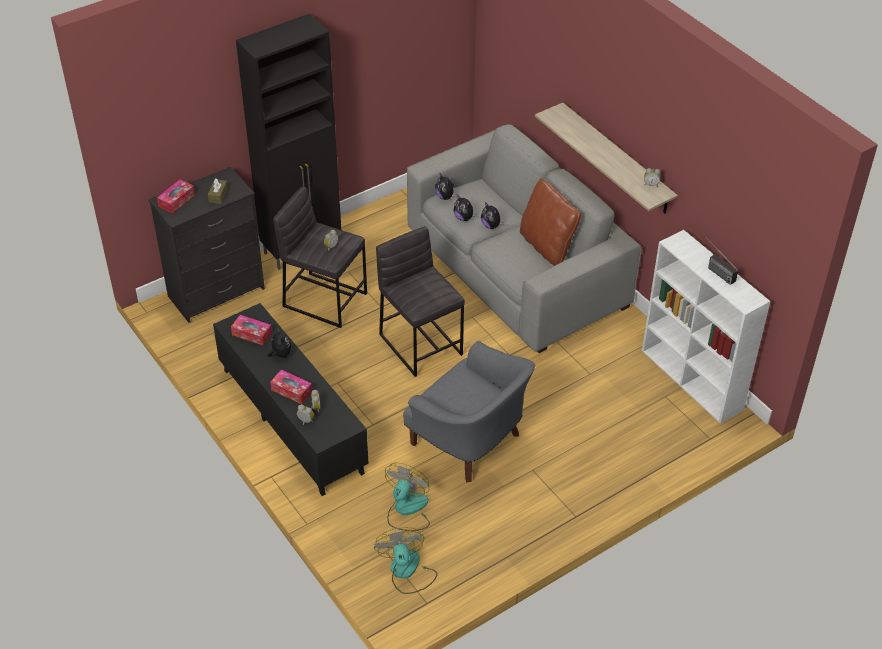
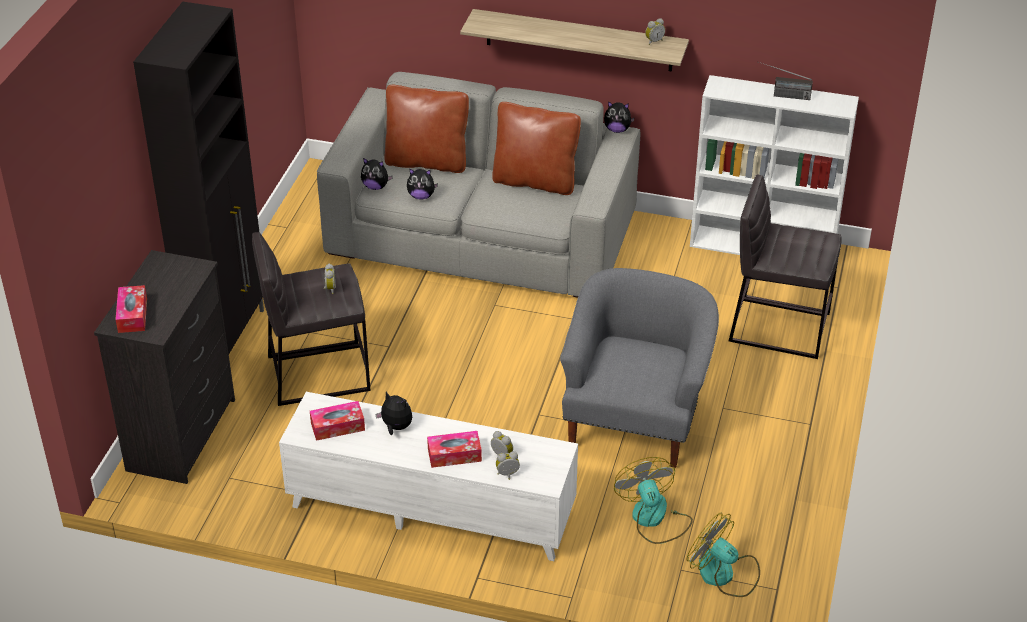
camera: 40 degrees left, 5 degrees down
(218, 195) = (177, 285): brown tissue box -> none
(292, 420) = (431, 510): black tv stand -> white tv stand
(421, 343) = (474, 358): grey stool -> grey stool (778, 326)
(469, 442) = (635, 420): grey armchair -> grey armchair turned 75 degrees counterclockwise
(491, 225) = (457, 190): plush toy -> plush toy (617, 130)
(497, 197) = (427, 161): none -> brown pillow

